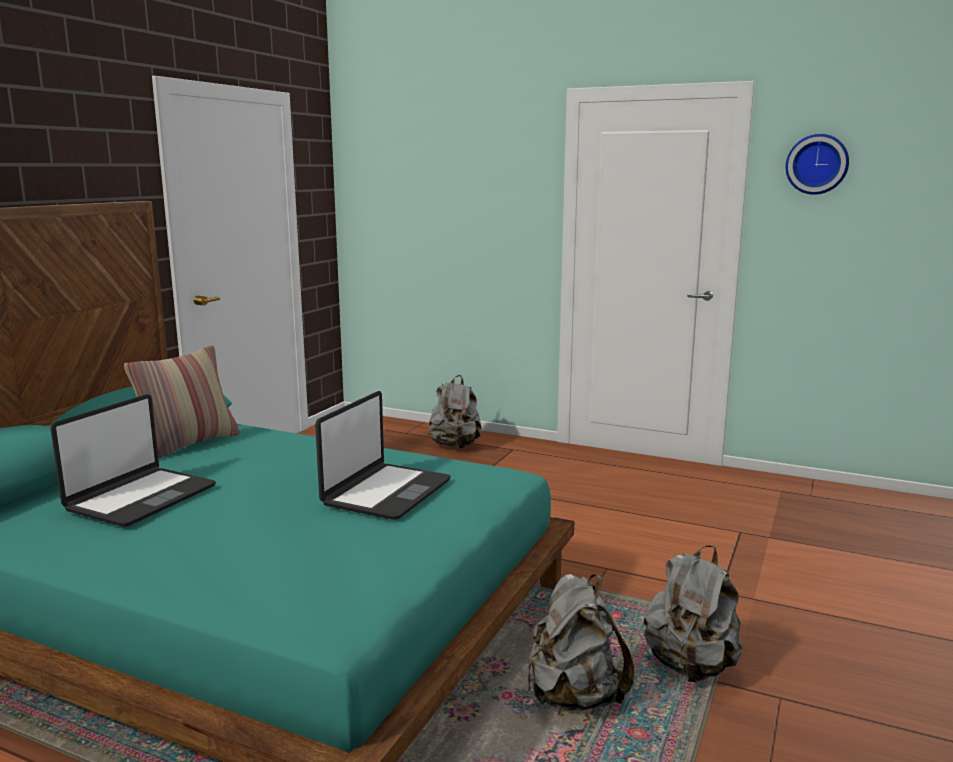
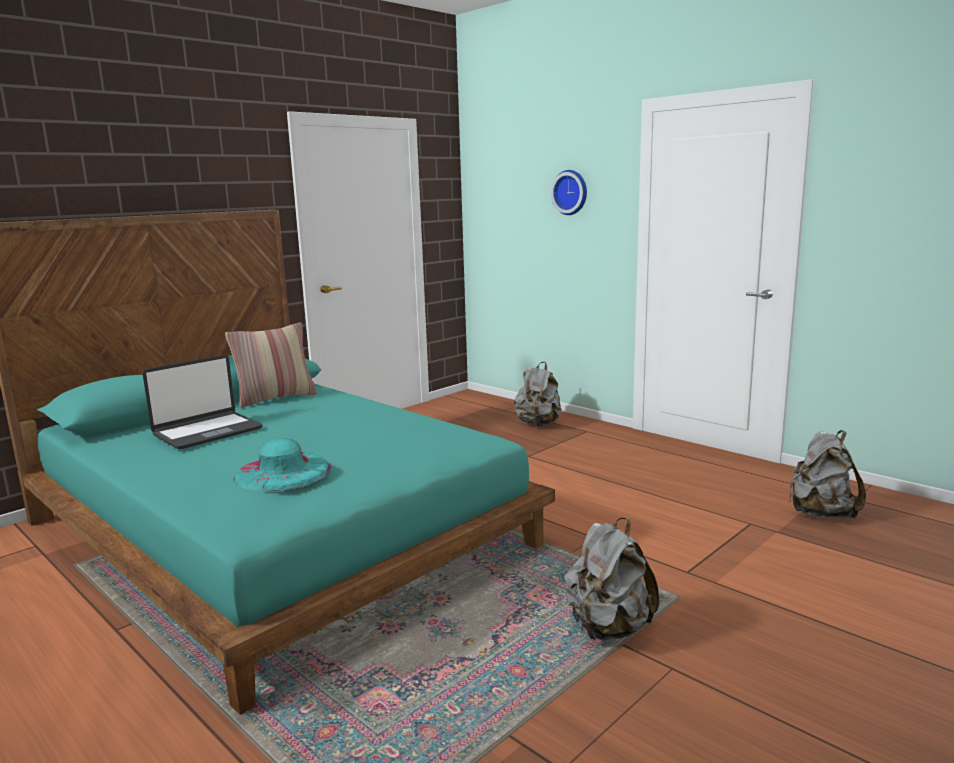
camera: 20 degrees right, 0 degrees up
(307, 541) = (283, 472): none -> turquoise hat
(386, 492) = (377, 445): laptop -> none
(574, 696) = (487, 633): grey backpack -> grey backpack (821, 513)
(817, 164) = (876, 160): wall clock -> wall clock (571, 192)

